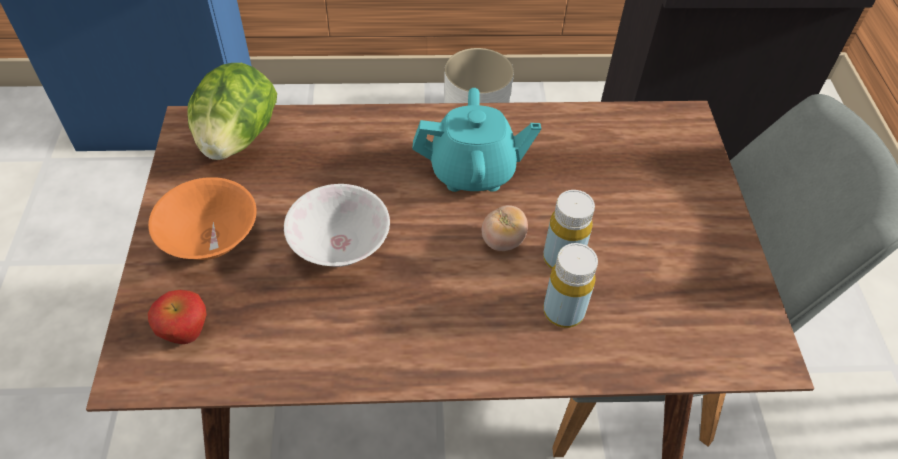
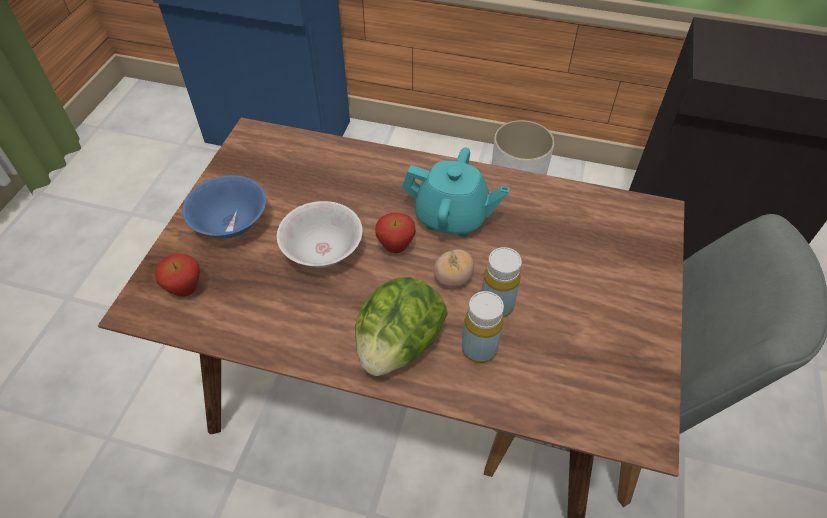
camera: 20 degrees right, 0 degrees up
(210, 240) = (230, 224): orange bowl -> blue bowl
(237, 139) = (280, 152): lettuce -> lettuce (398, 345)
(424, 221) = (396, 247): none -> apple

